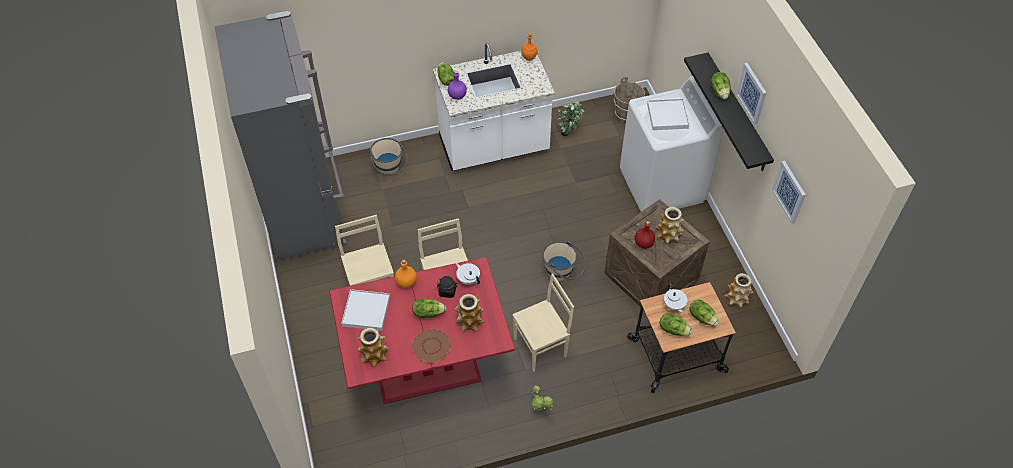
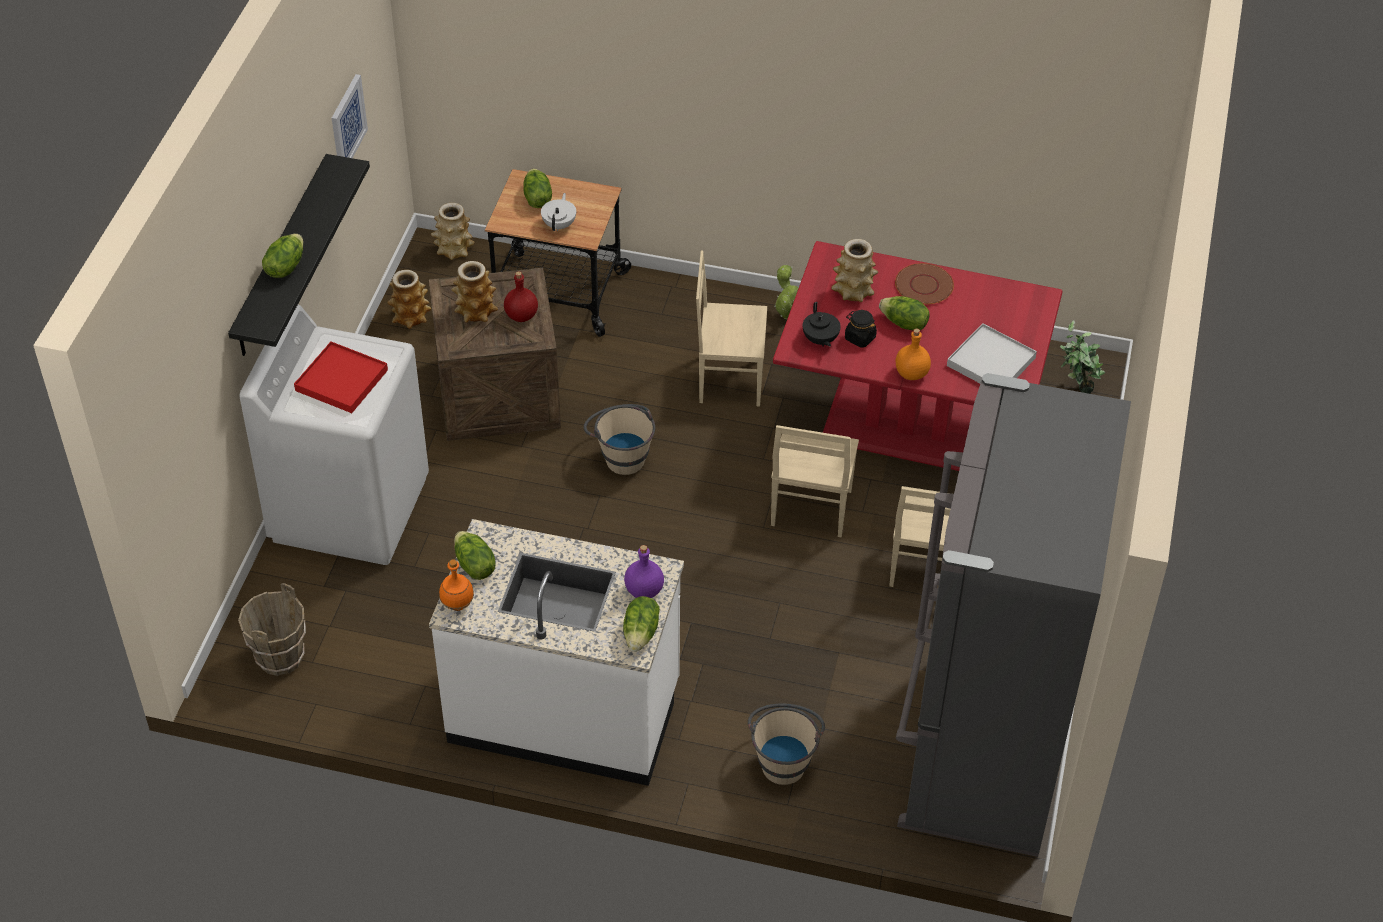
camera: 150 degrees left, 5 degrees down
(374, 355) = (1007, 307): vase -> vase (453, 250)
(468, 279) = (820, 340): white teapot -> black teapot
(569, 132) = (410, 674): potted plant -> potted plant (1076, 390)
(667, 116) = (342, 380): white tray -> red tray
(673, 329) = (586, 202): lettuce -> lettuce (474, 566)
(752, 93) = (281, 183): picture -> none

